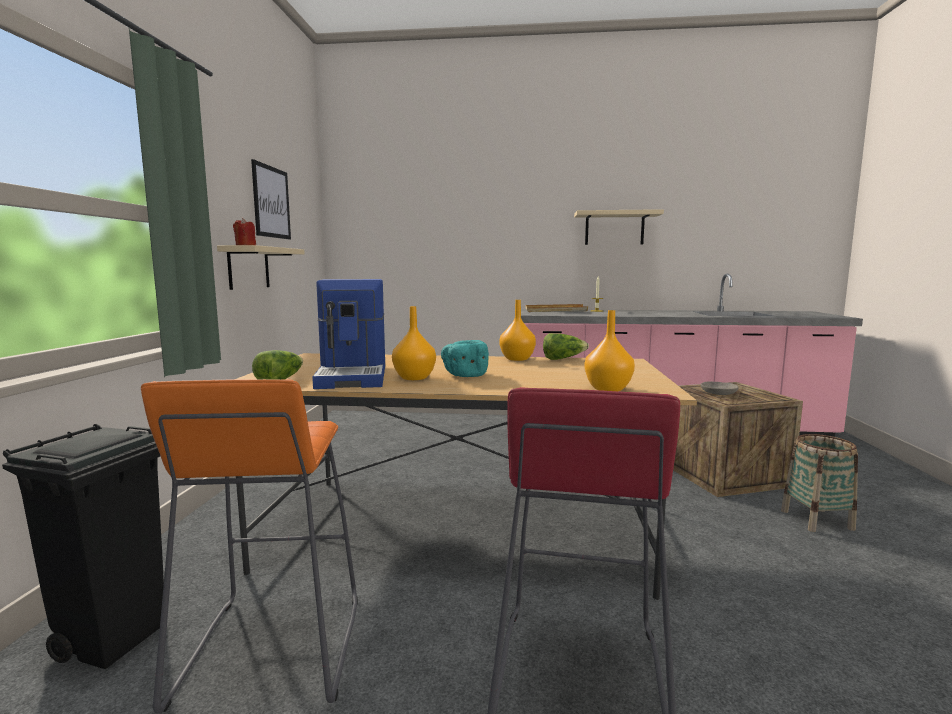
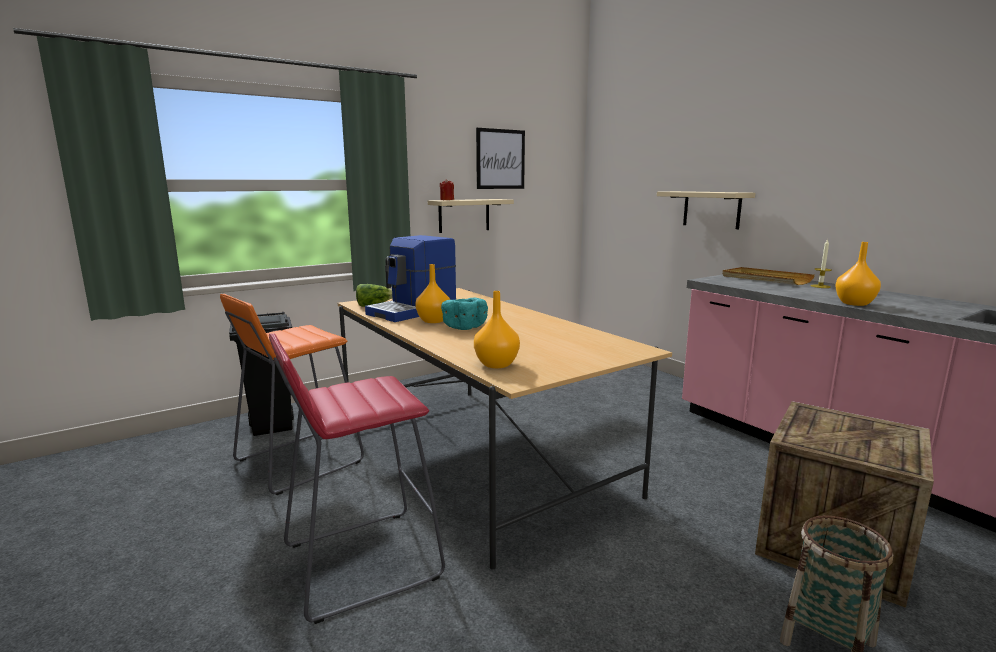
camera: 50 degrees right, 5 degrees up
(518, 359) = (559, 324): orange vase -> orange vase (855, 303)
(563, 359) = (595, 333): lettuce -> none
(614, 228) = (881, 172): beige shelf -> beige shelf (711, 209)
(719, 393) = (830, 429): grey bowl -> none

